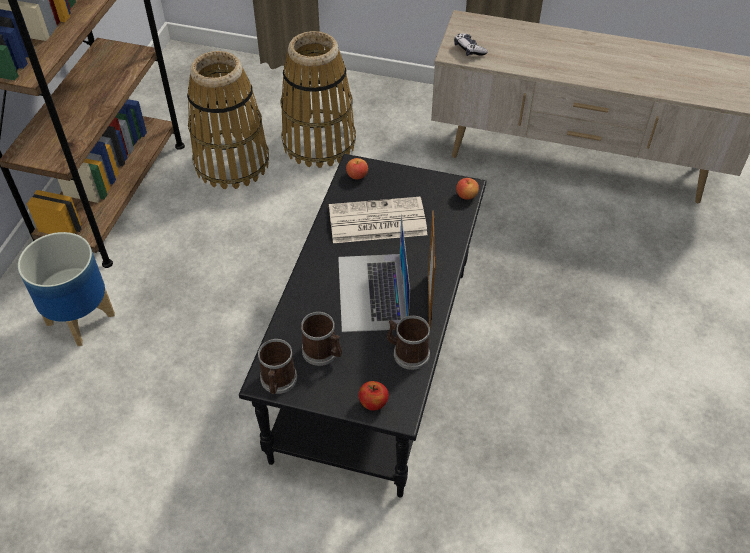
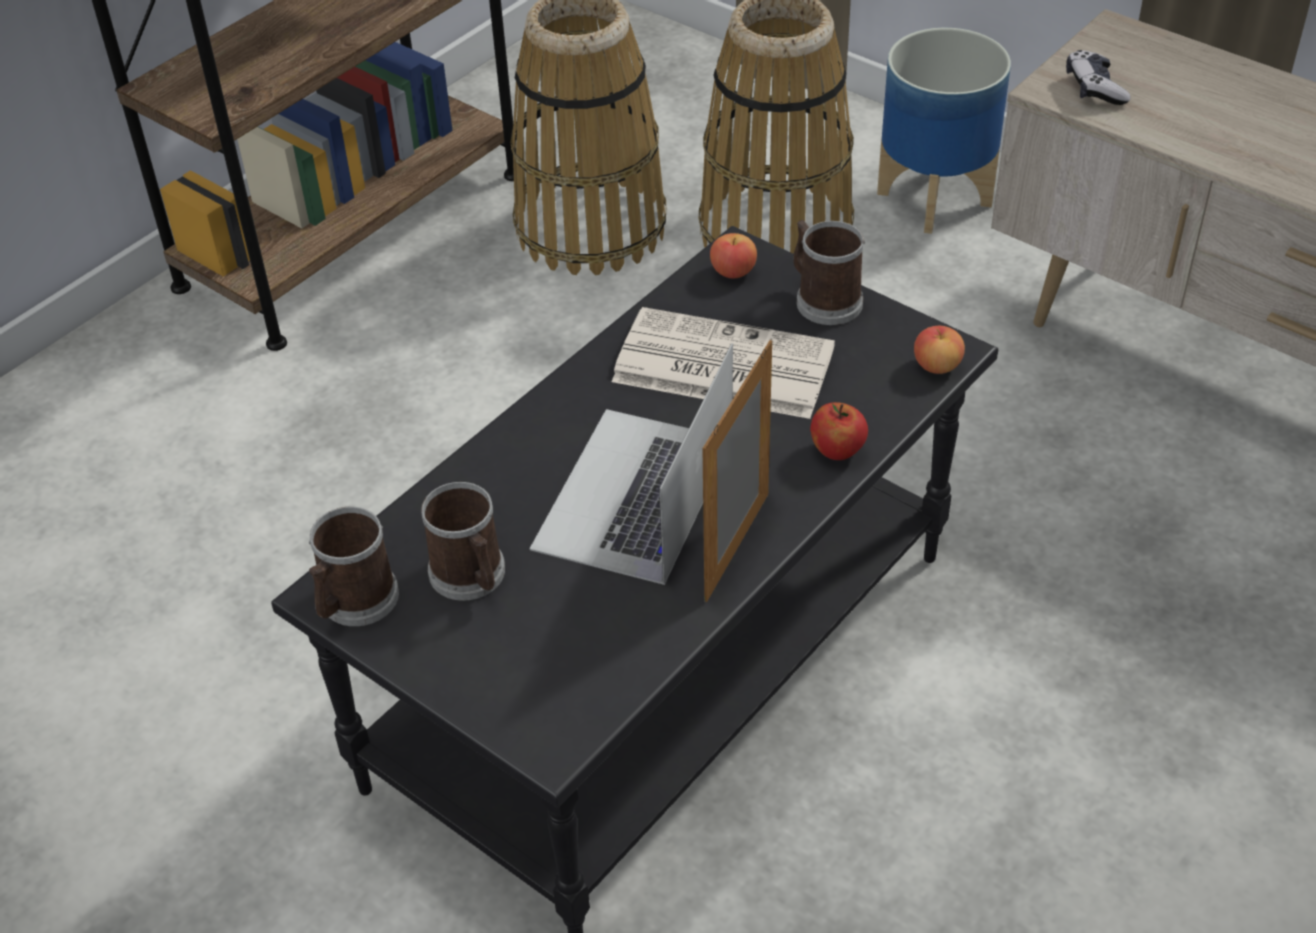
camera: 25 degrees right, 5 degrees down
(81, 318) = (181, 424): planter -> planter (935, 198)
(373, 403) = (510, 704): apple -> apple (837, 451)
(407, 353) = (635, 630): mug -> mug (823, 299)

